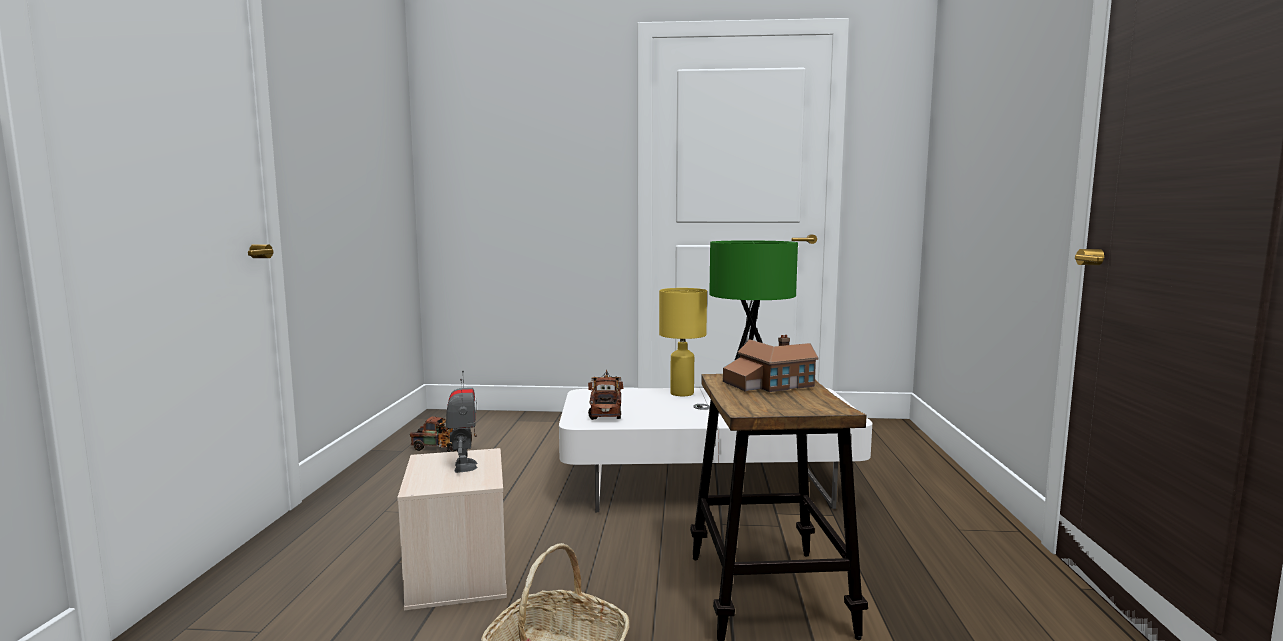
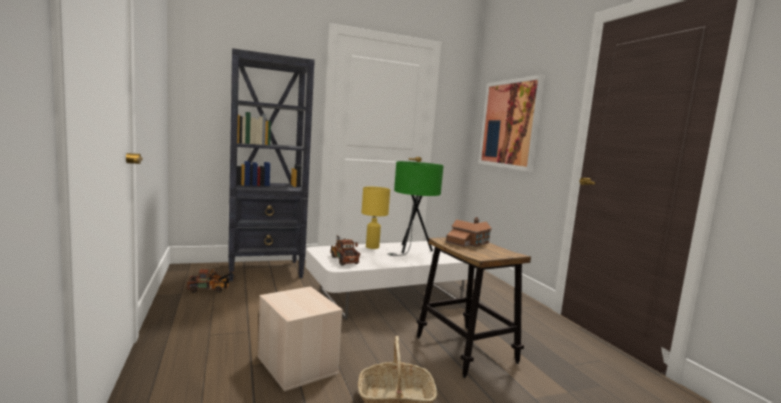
camera: 25 degrees left, 0 degrees up
(464, 466) = (304, 299): toy robot -> none
(544, 426) = (266, 270): none -> black bookcase
(975, 154) = (509, 124): none -> picture

